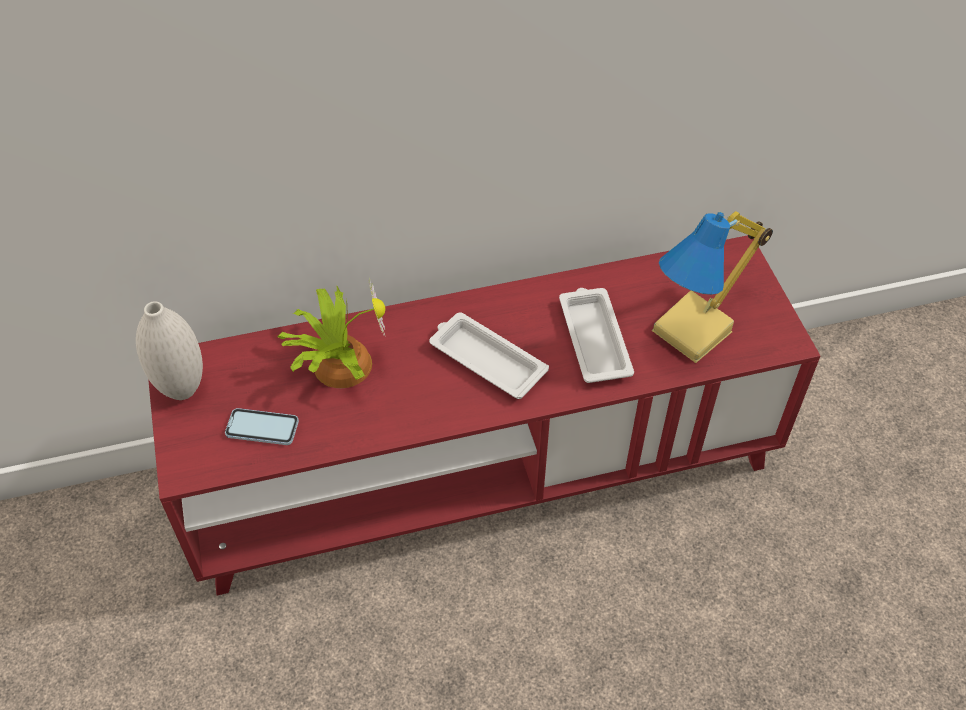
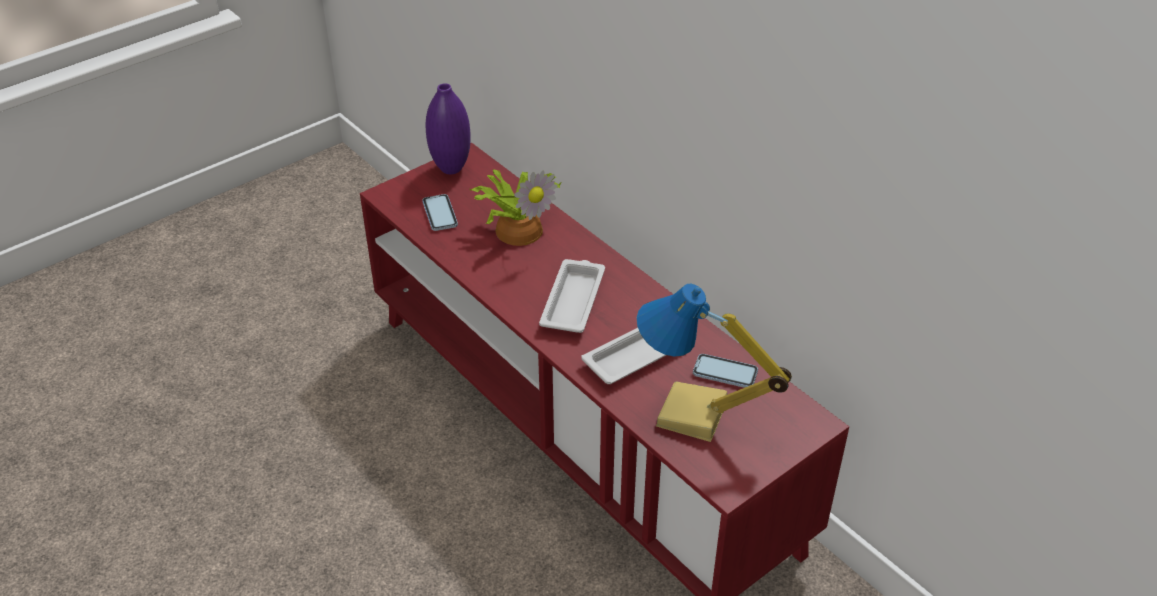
camera: 65 degrees right, 10 degrees down
(182, 389) = (451, 168): white vase -> purple vase
(649, 286) = (725, 372): none -> phone

